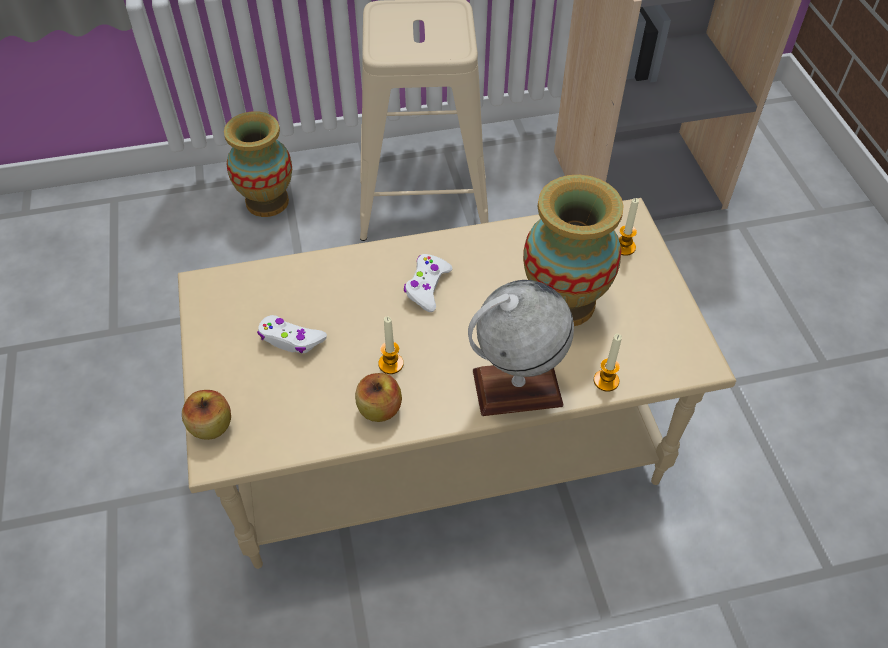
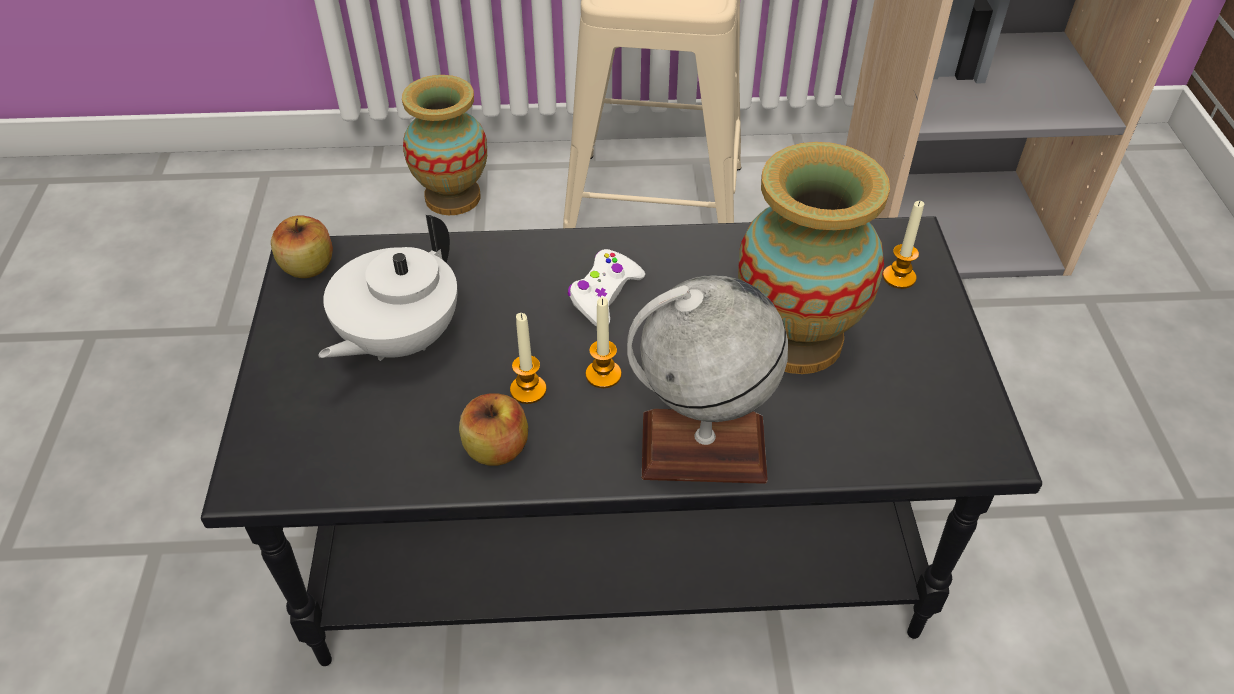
camera: 10 degrees right, 5 degrees down
(211, 426) = (256, 439): apple -> apple (308, 267)
(291, 339) = (398, 340): white game controller -> white teapot
(441, 445) = (613, 536): beige coffee table -> black coffee table
(606, 381) = (839, 456): candle -> candle (603, 375)

